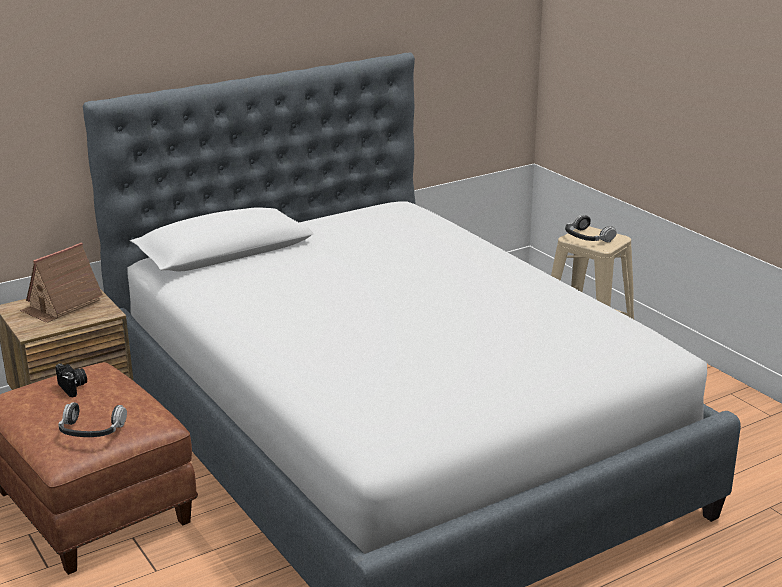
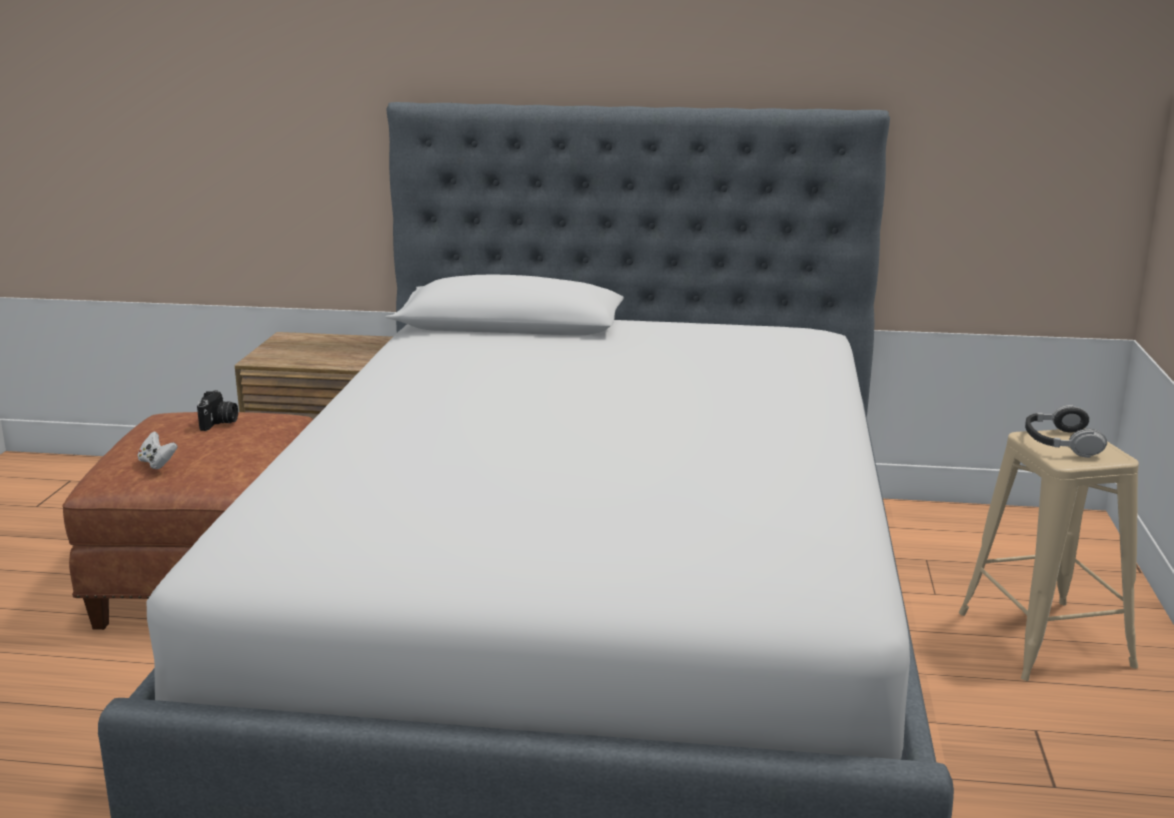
camera: 40 degrees right, 5 degrees down
(62, 305) = (327, 346): toy house -> none
(92, 430) = (157, 463): headphones -> white game controller

